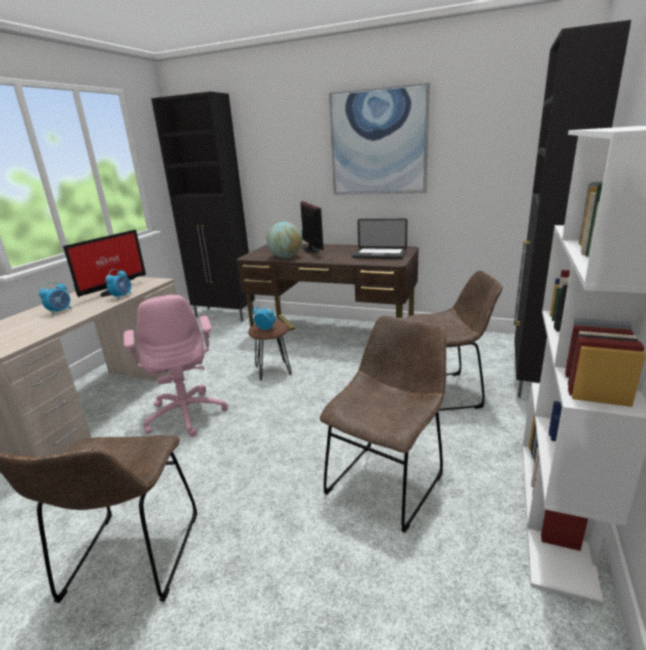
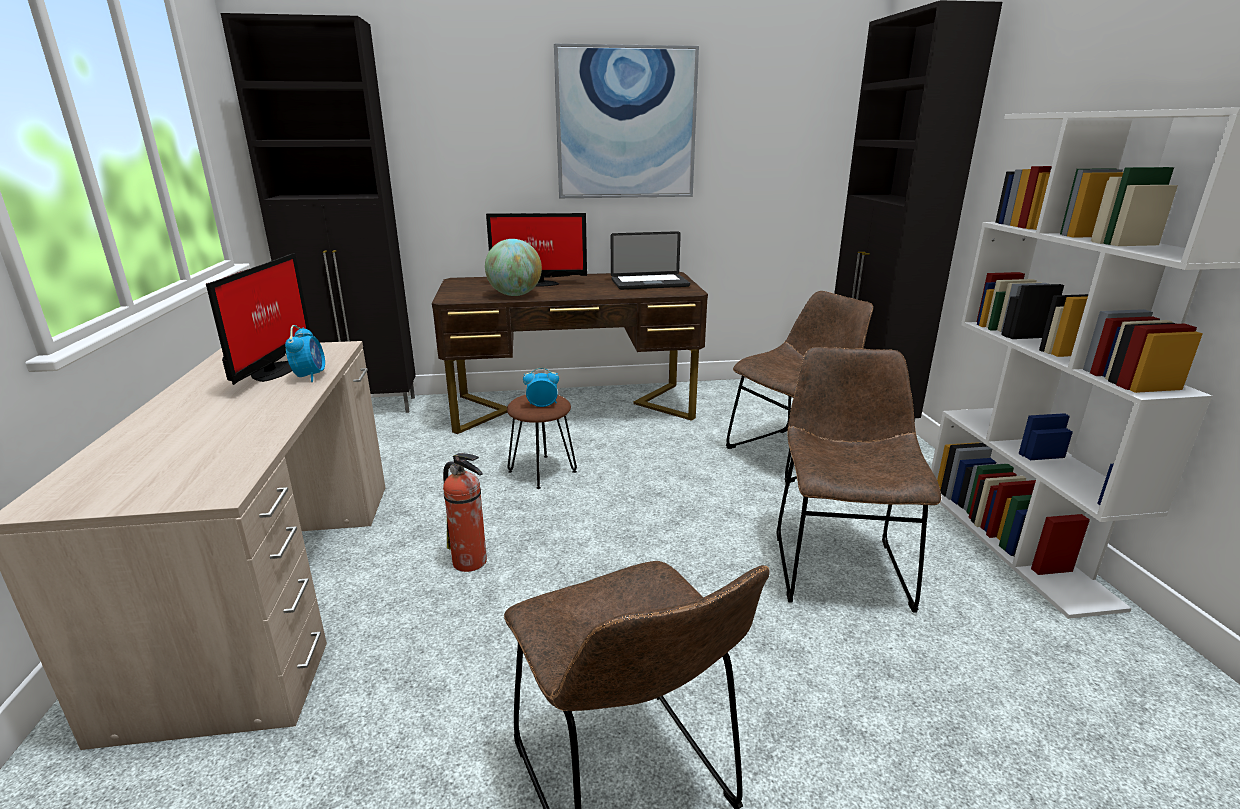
camera: 30 degrees left, 0 degrees up
(60, 311) = (216, 415): alarm clock -> none
(186, 414) = (471, 562): pink office chair -> fire extinguisher
(312, 250) = (538, 283): monitor -> monitor turned 135 degrees clockwise

